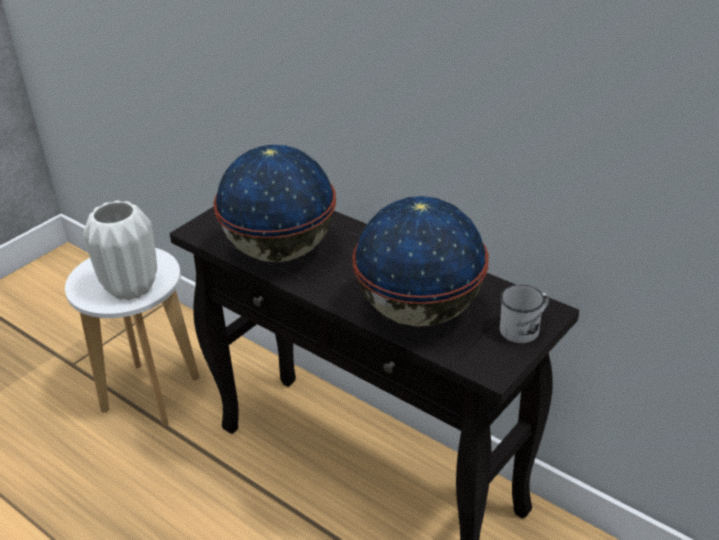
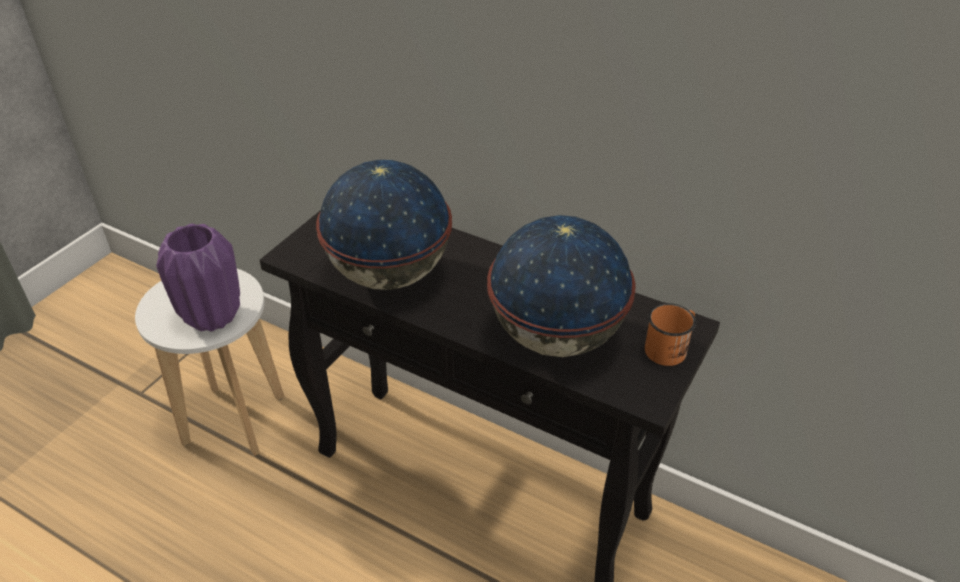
camera: 10 degrees left, 5 degrees up
(132, 288) = (213, 316): white vase -> purple vase
(524, 328) = (670, 348): white mug -> orange mug

